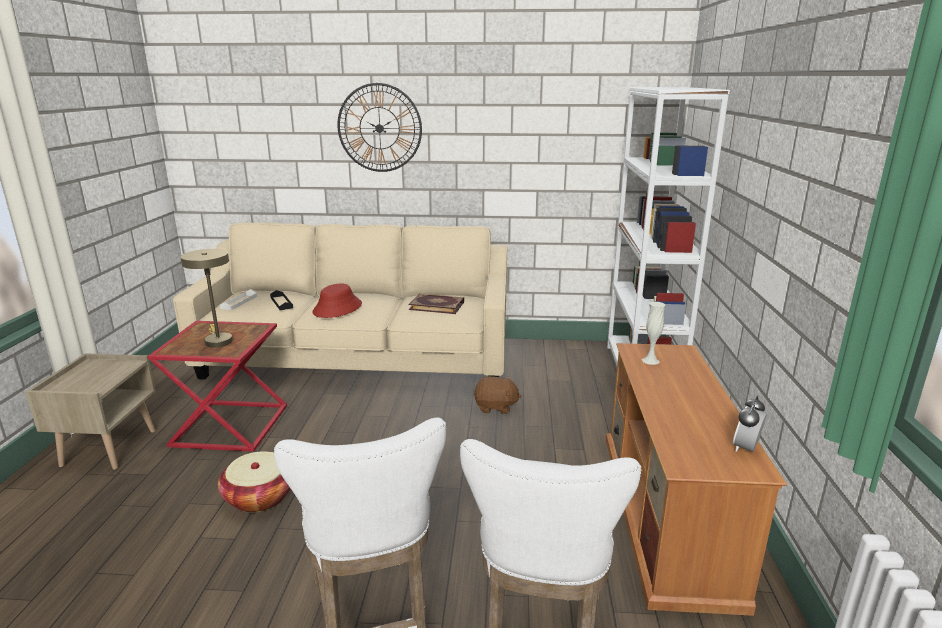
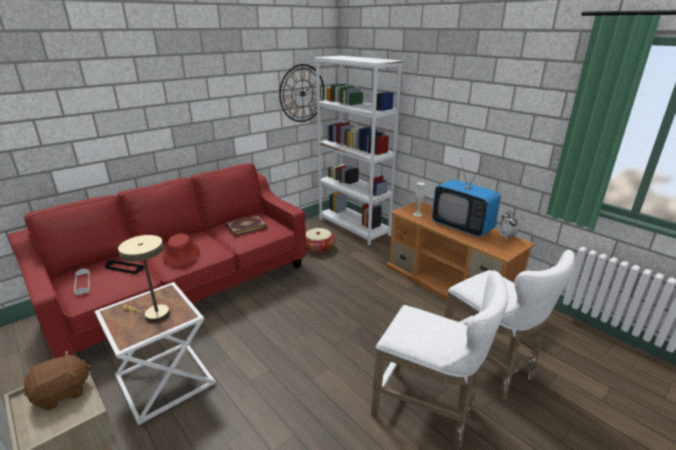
camera: 45 degrees left, 5 degrees up
(231, 427) = (167, 380): red side table -> white side table
(260, 497) = (269, 403): basket -> basket (318, 248)
(358, 361) = (187, 290): beige sofa -> red sofa
(379, 128) = (149, 101): wall clock -> wall clock (302, 93)
(496, 407) = (315, 276): brown plush toy -> brown plush toy (62, 393)
(689, 403) = (462, 227): none -> television

